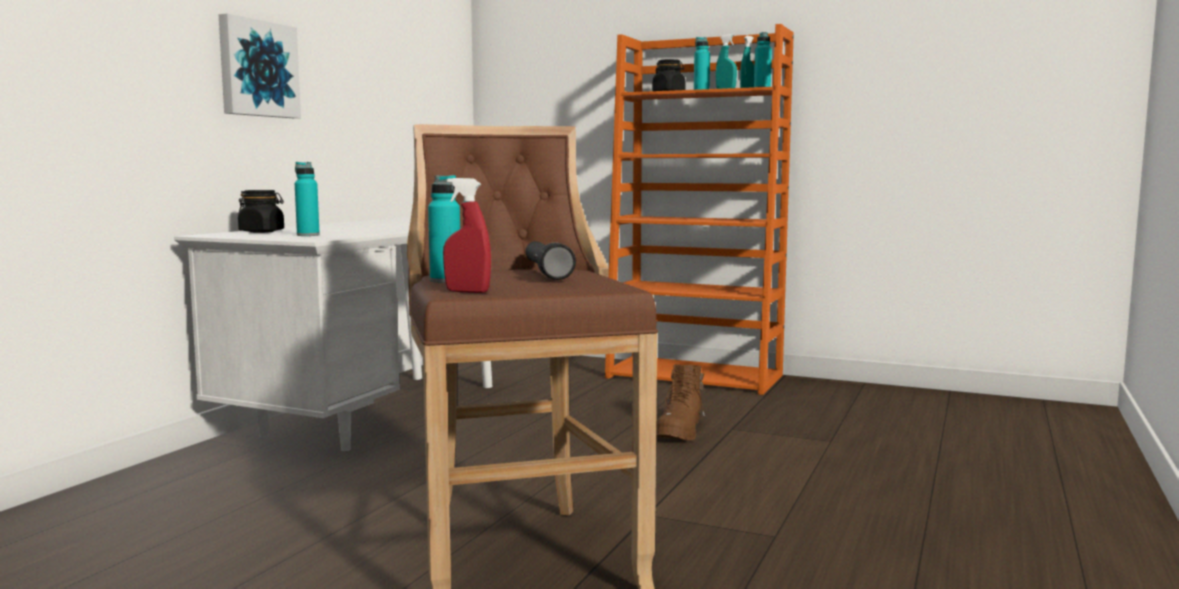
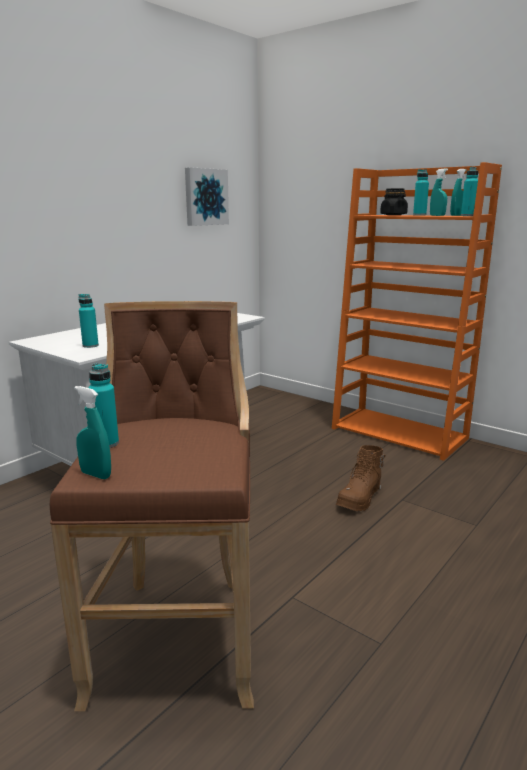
camera: 15 degrees right, 10 degrees up
(257, 69) = (72, 213): picture -> picture (205, 197)
(262, 232) = (70, 335): black jar -> none
(467, 292) = (96, 475): red spray bottle -> turquoise spray bottle
(546, 273) = (191, 436): black flashlight -> none

